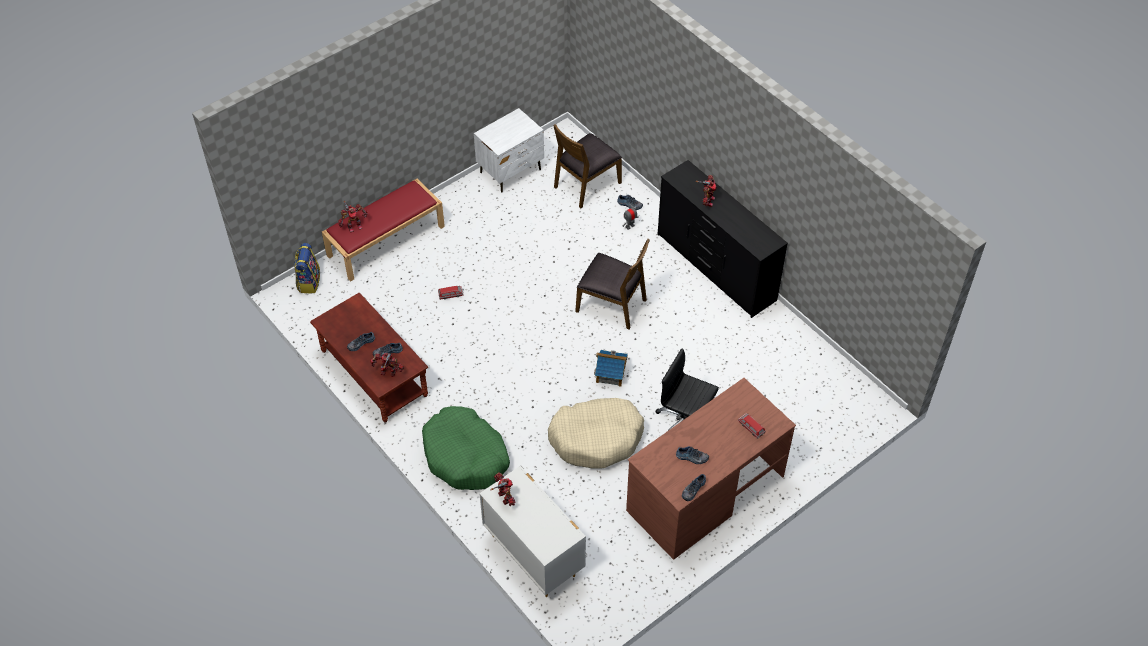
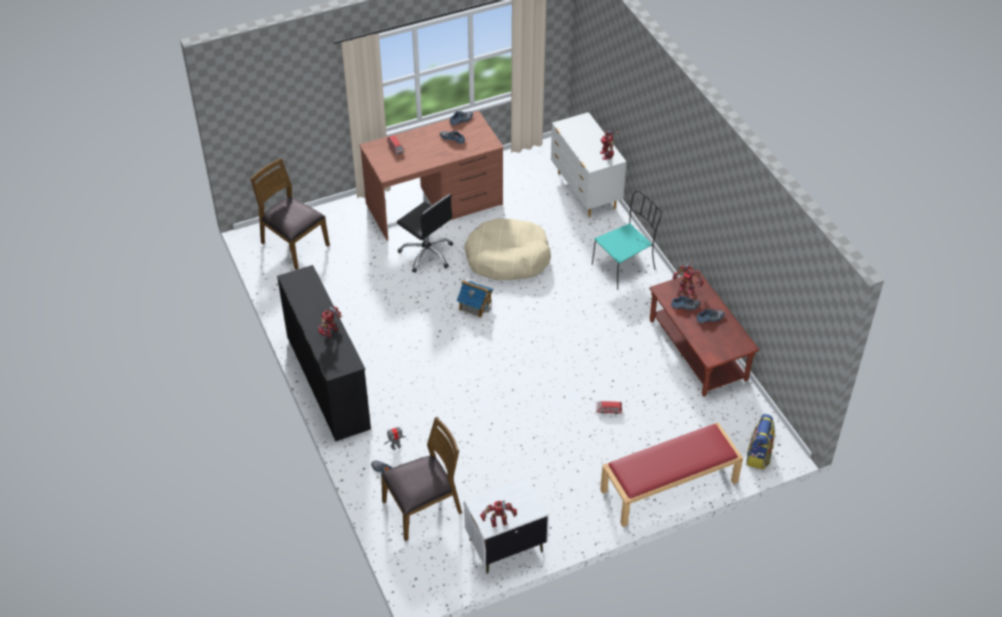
camera: 165 degrees left, 5 degrees down
(354, 226) = (706, 449): toy robot -> toy robot (499, 522)
(465, 456) = (624, 266): green dog bed -> turquoise chair
(612, 304) = (448, 366): brown chair -> brown chair (293, 244)

